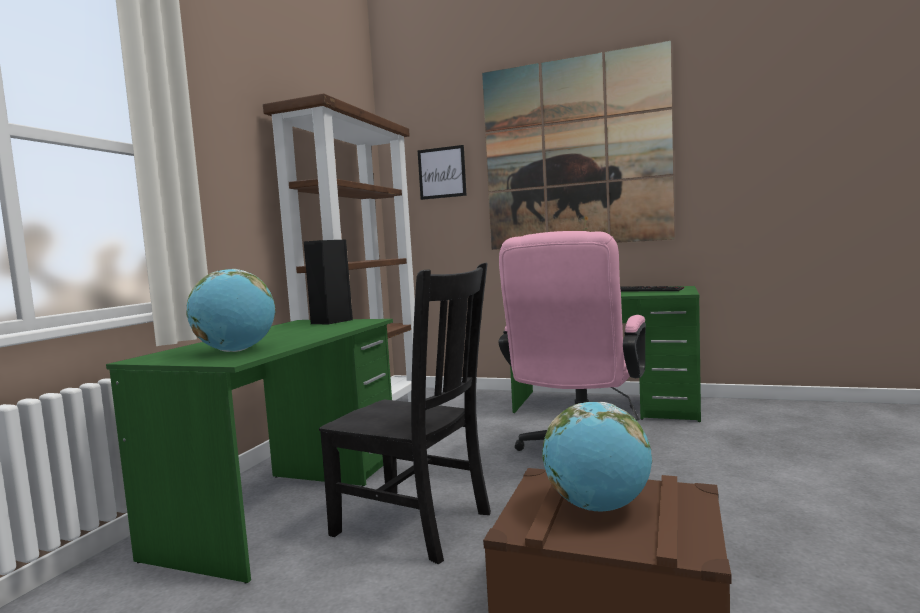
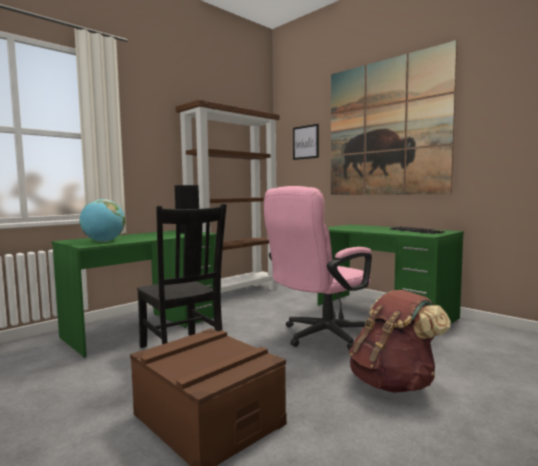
camera: 25 degrees right, 0 degrees up
(598, 507) = (203, 354): globe -> none
(748, 491) = (393, 383): none -> brown backpack

